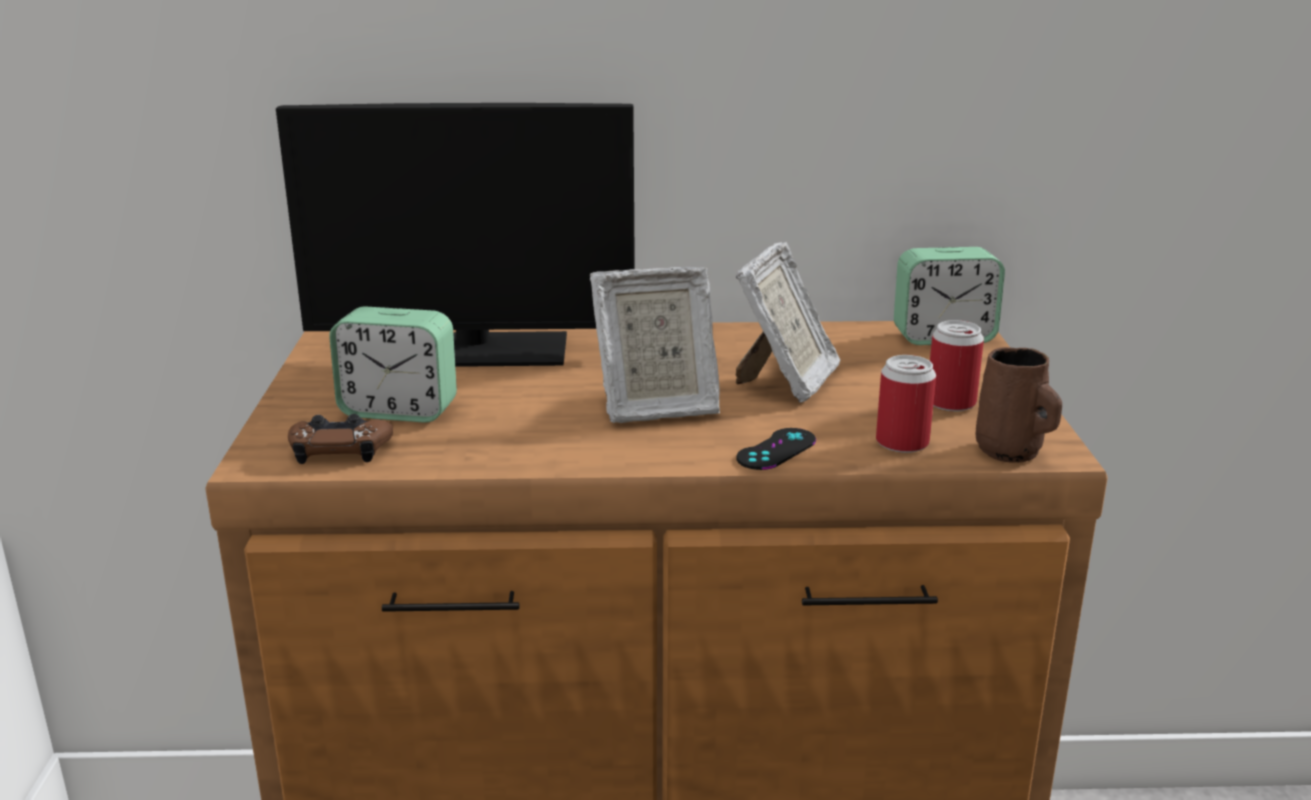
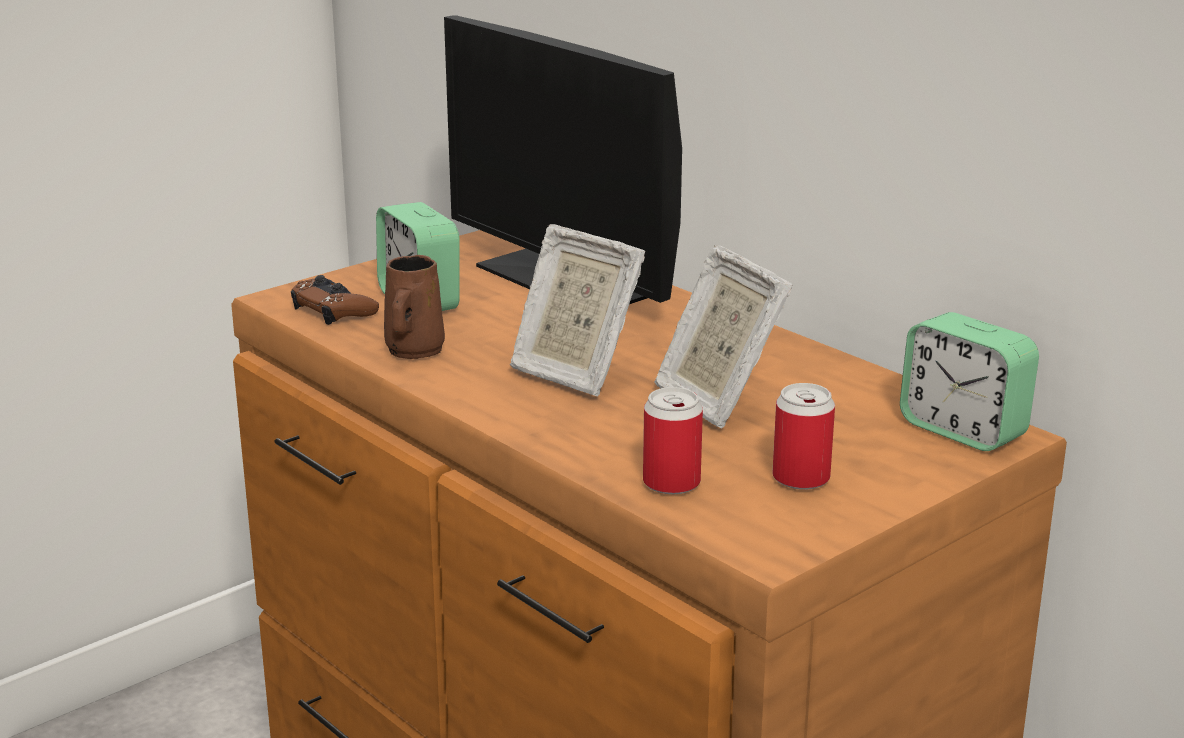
camera: 50 degrees right, 0 degrees up
(776, 449) = (570, 440): black game controller -> none
(786, 382) = (716, 400): picture frame -> picture frame turned 75 degrees clockwise
(1011, 452) = (734, 534): brown mug -> brown mug (413, 351)

